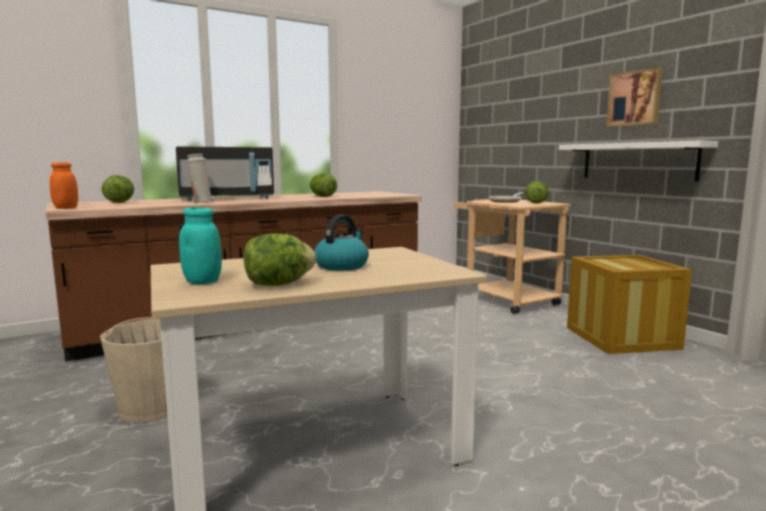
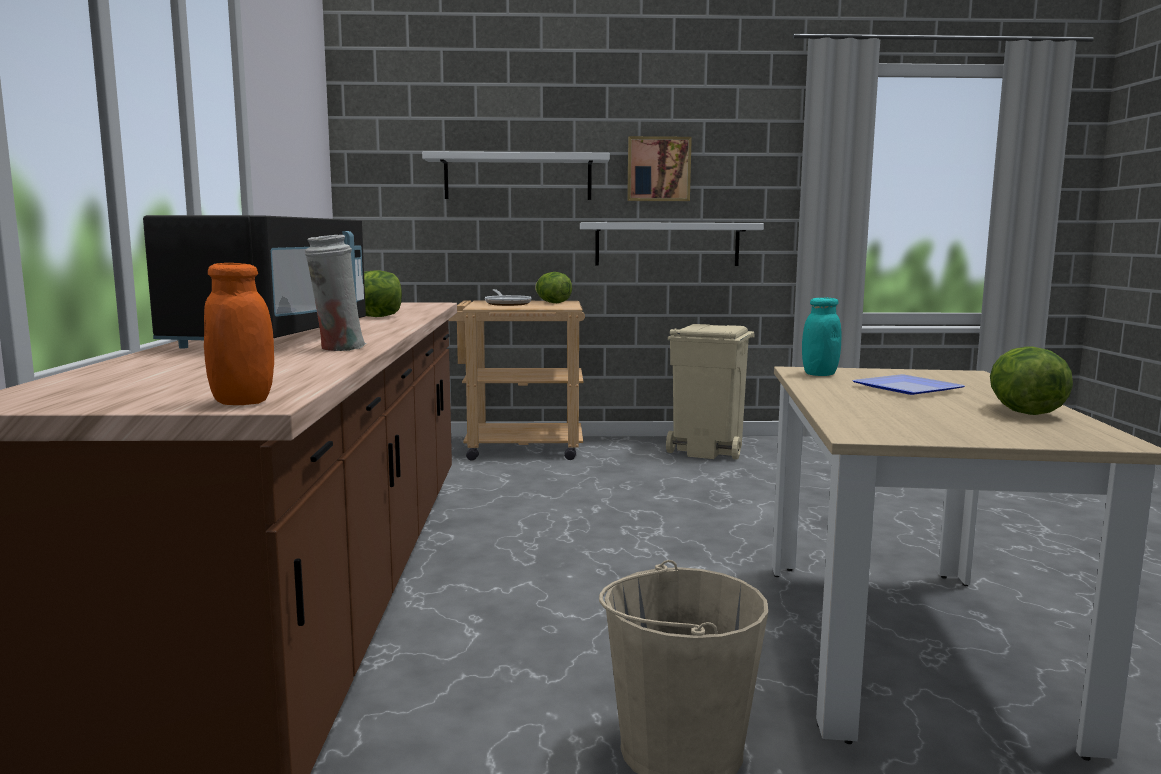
camera: 60 degrees left, 0 degrees up
(119, 202) = (158, 375): lettuce -> none
(202, 282) = (998, 430): turquoise jar -> turquoise jar (819, 374)
(342, 266) = (907, 389): kettle -> plate
(543, 114) = (518, 177): none -> white shelf
(621, 338) = (707, 450): crate -> beige trash can

